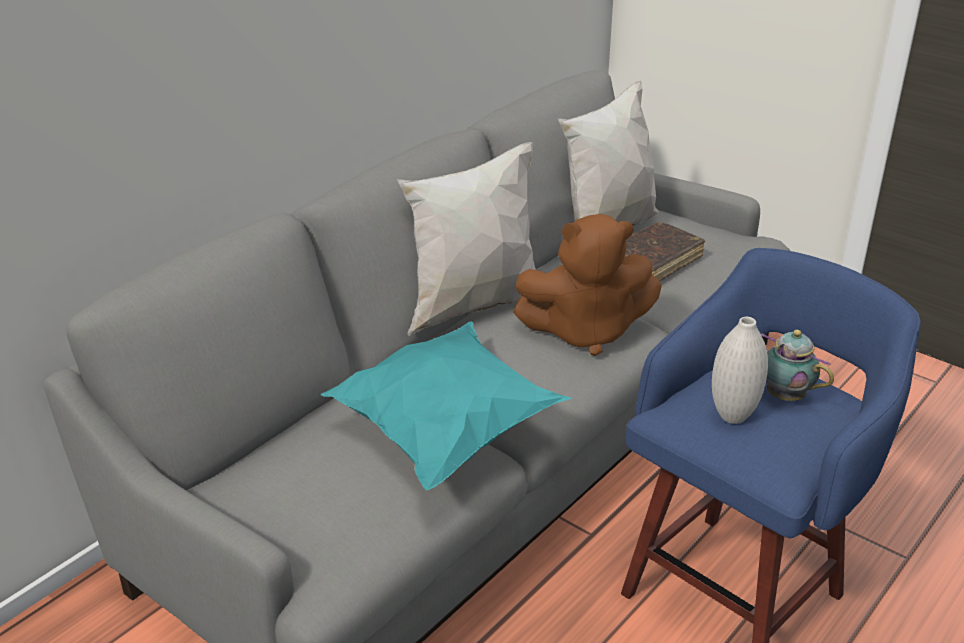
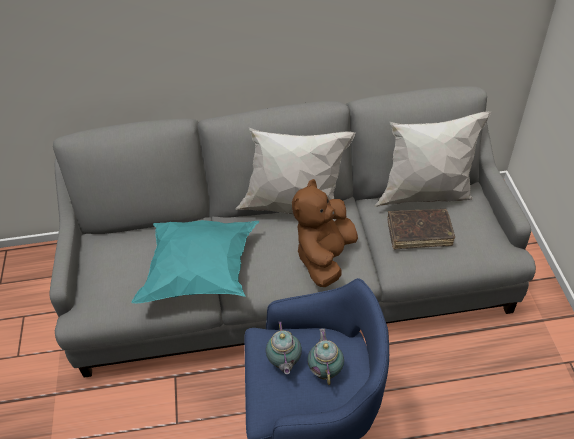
camera: 45 degrees right, 15 degrees up
(585, 331) = (325, 257): brown plush toy -> brown plush toy turned 75 degrees clockwise
(732, 416) = (284, 363): white vase -> teapot

